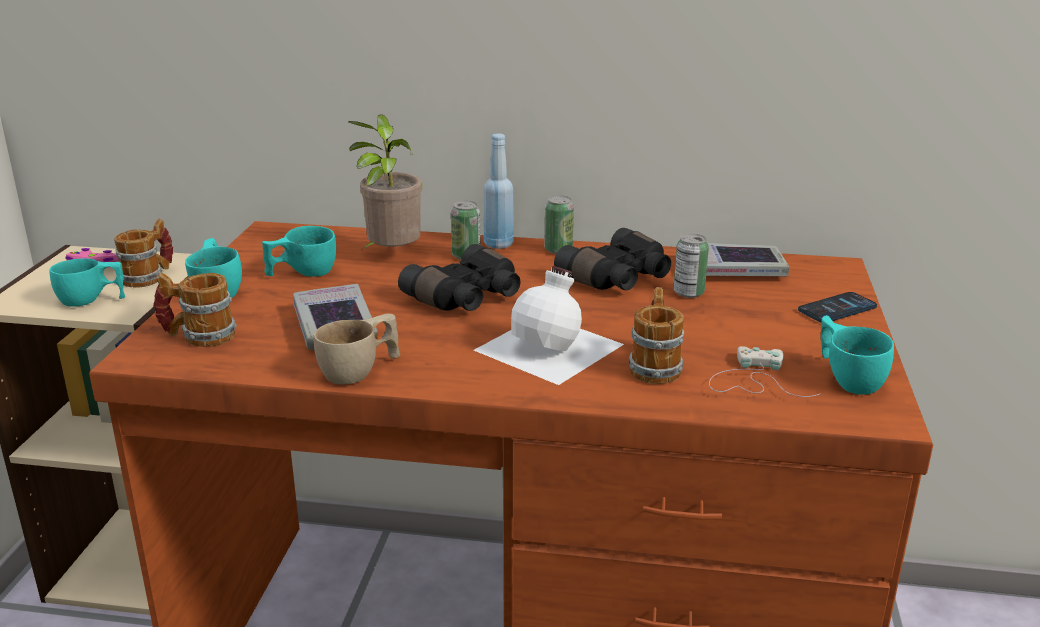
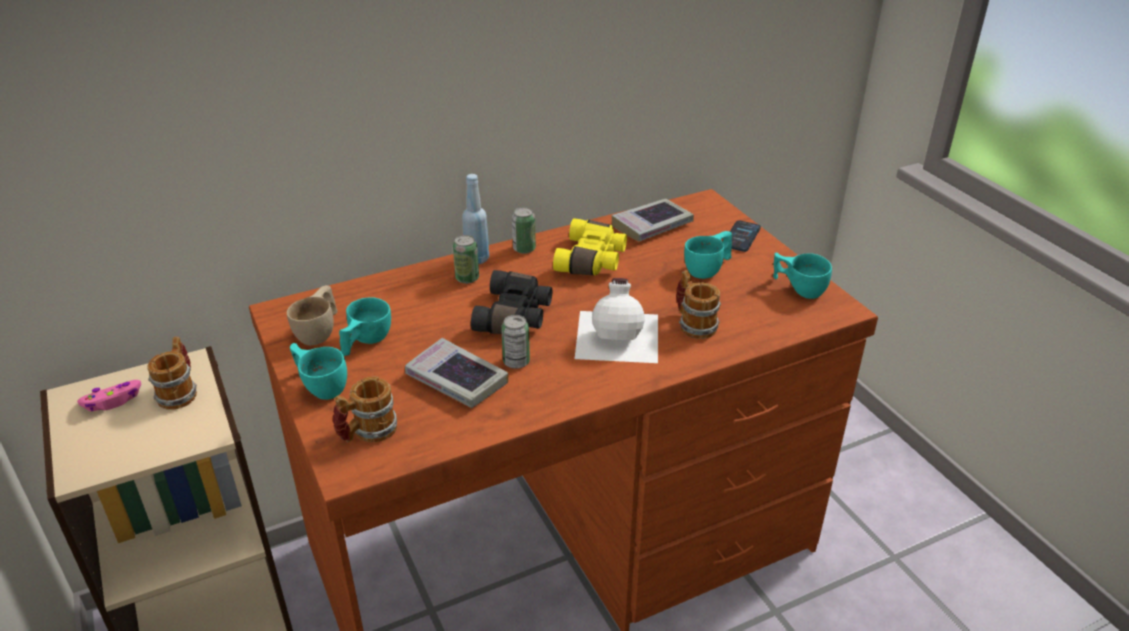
camera: 35 degrees left, 10 degrees up
(91, 301) = (161, 436): turquoise cup -> turquoise cup (709, 269)
(360, 371) = (525, 409): beige cup -> beige cup (320, 331)
(391, 257) = (413, 300): potted plant -> none
(618, 278) = (592, 260): black binoculars -> yellow binoculars
(688, 293) = (647, 256): can -> can (516, 362)
(753, 379) = (754, 311): white game controller -> none

